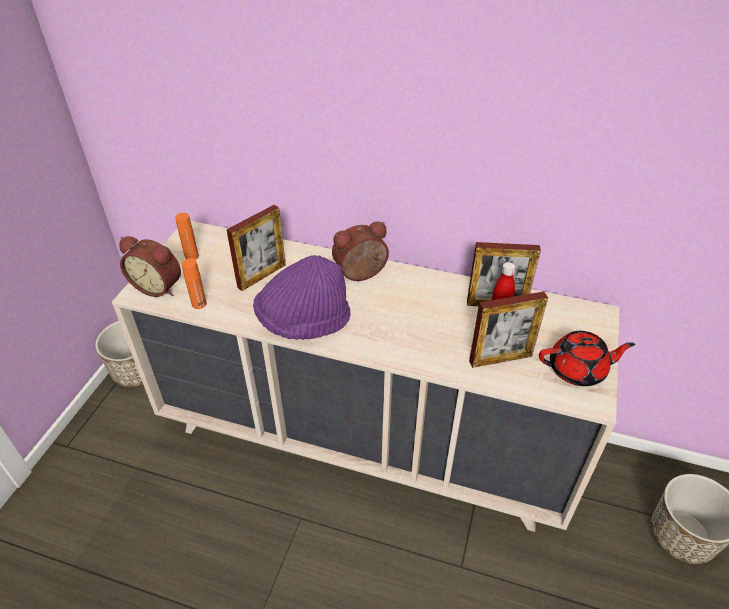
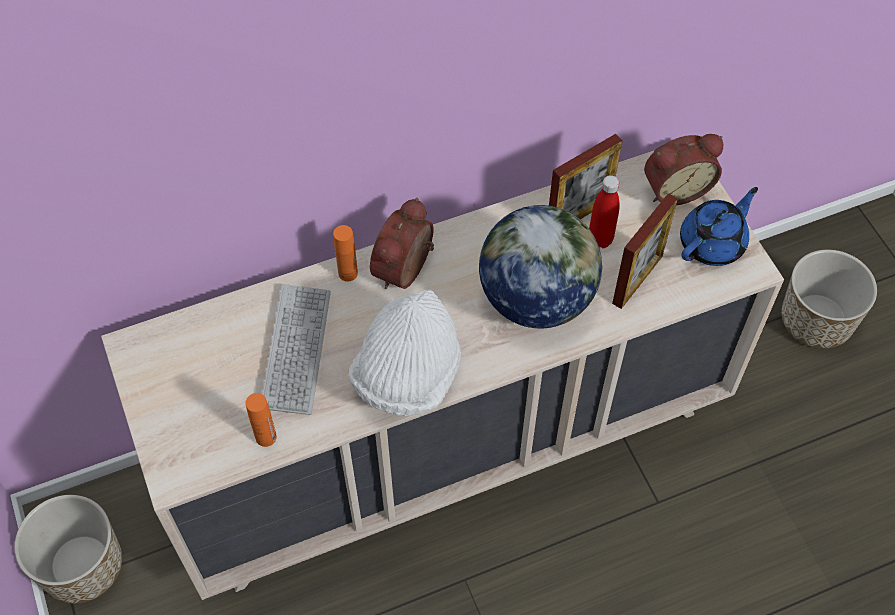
camera: 40 degrees left, 15 degrees up
(159, 286) = (188, 449): alarm clock -> alarm clock (675, 188)
(191, 256) = (179, 382): orange bottle -> orange bottle (348, 273)
(262, 276) = (296, 350): picture frame -> keyboard
(304, 322) = (408, 375): purple hat -> white hat
(421, 330) = (536, 299): none -> globe
(578, 370) = (713, 243): red teapot -> blue teapot

